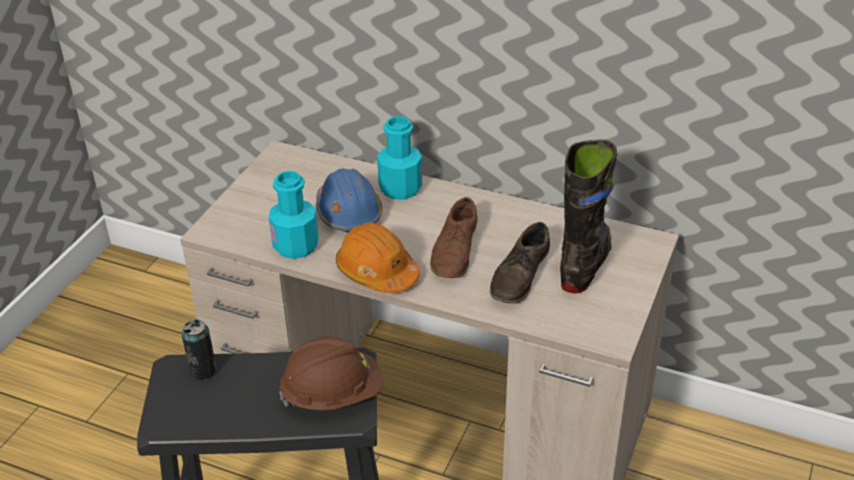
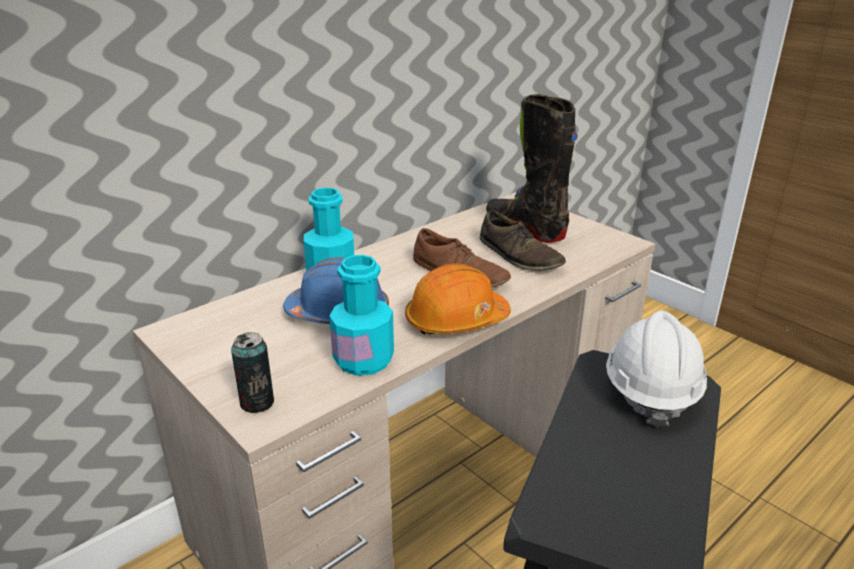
camera: 65 degrees left, 10 degrees down
(203, 370) = (565, 486): can -> can (257, 403)
(333, 394) = (650, 391): brown hard hat -> white hard hat

